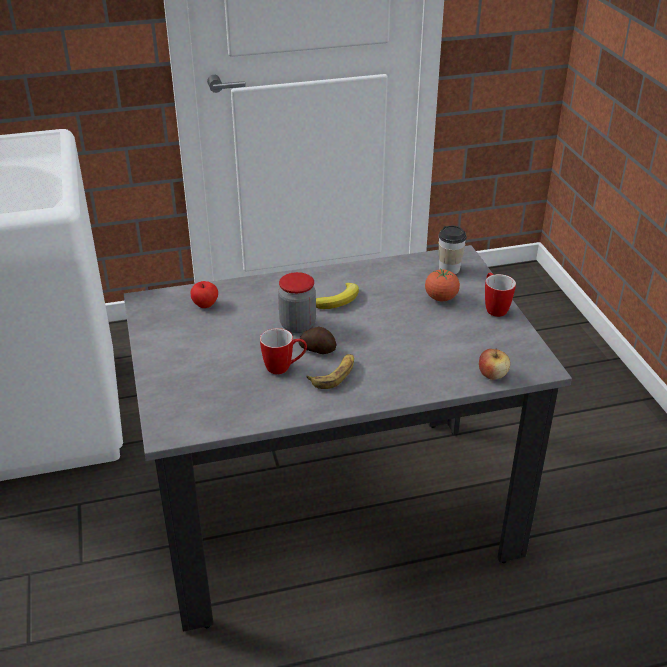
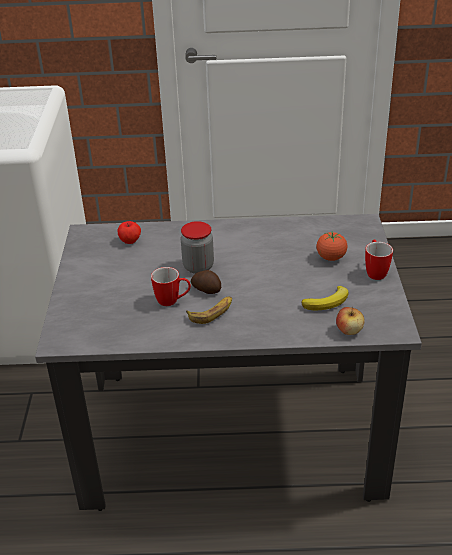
camera: 15 degrees right, 0 degrees up
(339, 300) = (242, 249): banana -> banana (327, 302)
(449, 269) = (349, 233): cup -> none

